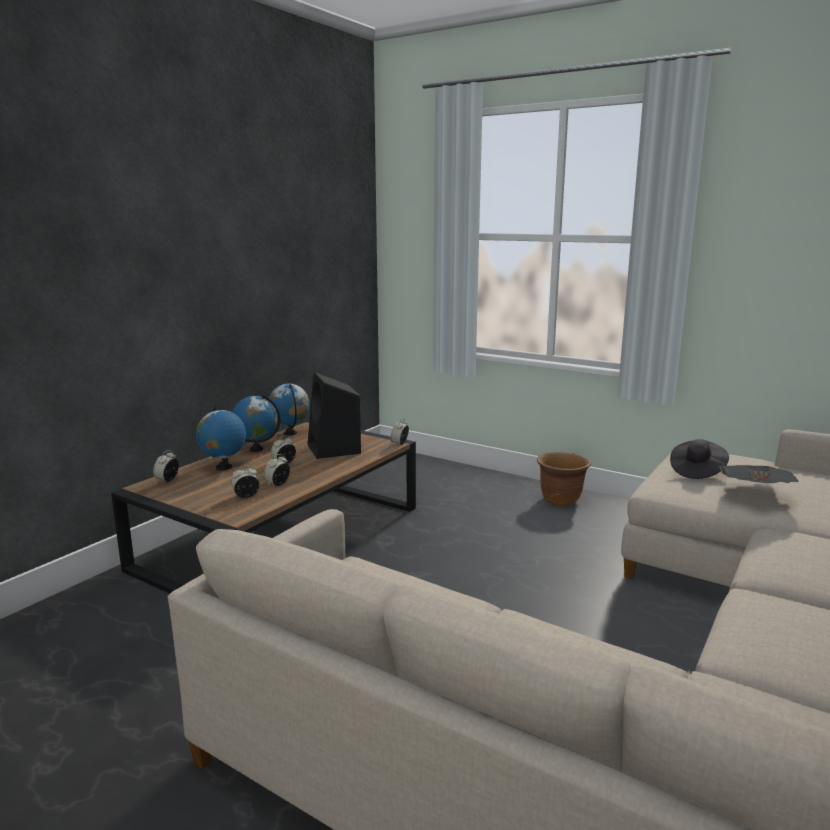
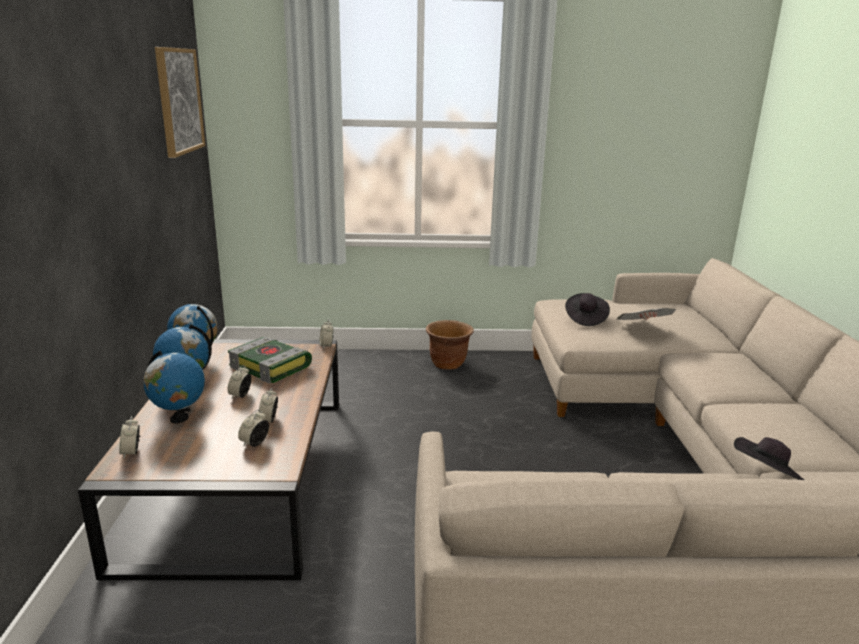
camera: 35 degrees left, 5 degrees up
(332, 214) = (179, 101): none -> picture
(334, 449) = (272, 367): black speaker -> book
(676, 669) = (765, 475): none -> black hat

